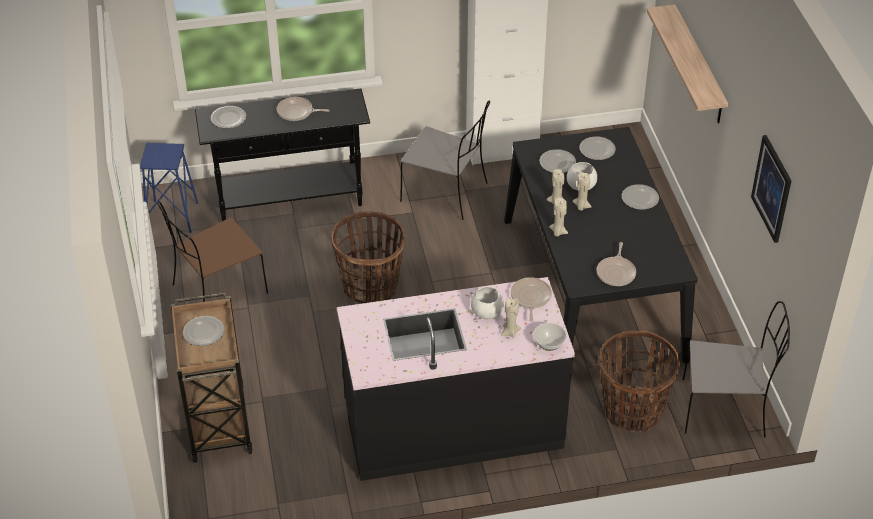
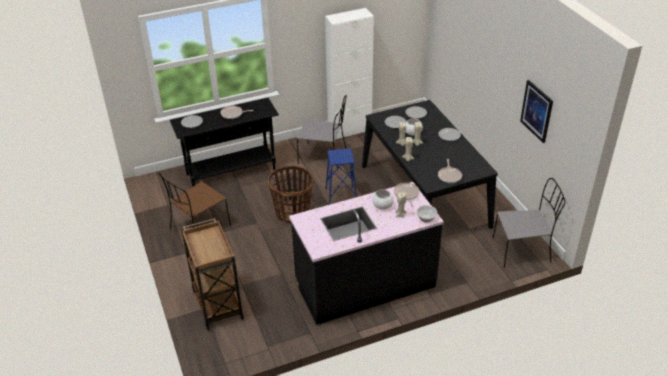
camera: 10 degrees left, 5 degrees down
(172, 217) = (161, 190): blue stool -> blue stool (341, 196)
(204, 332) = (206, 243): plate -> none
(632, 411) = (469, 259): basket -> none
(698, 66) = (468, 57): shelf -> none

